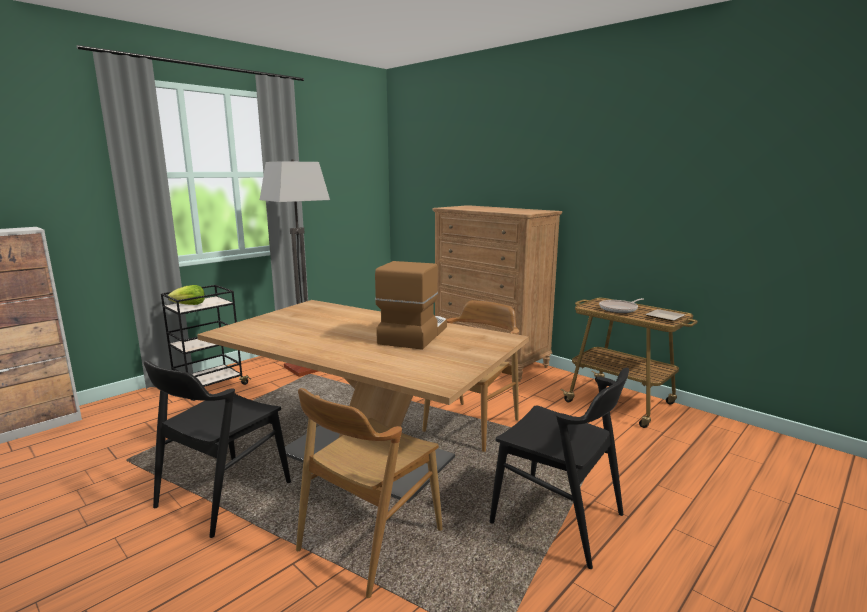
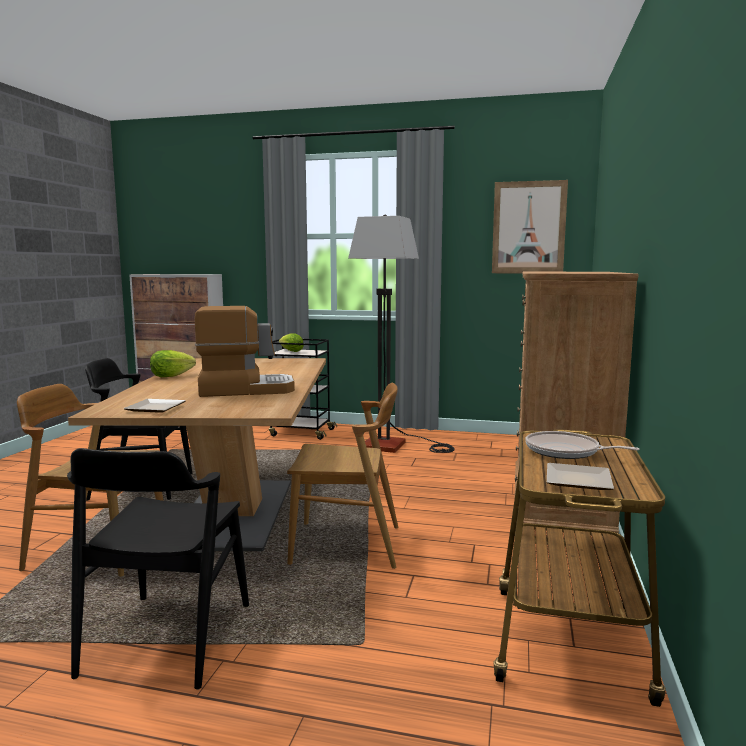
camera: 60 degrees right, 5 degrees down
(301, 349) = (171, 376): none -> lettuce
(353, 169) = (528, 227): none -> picture
(454, 366) = (156, 409): none -> plate

